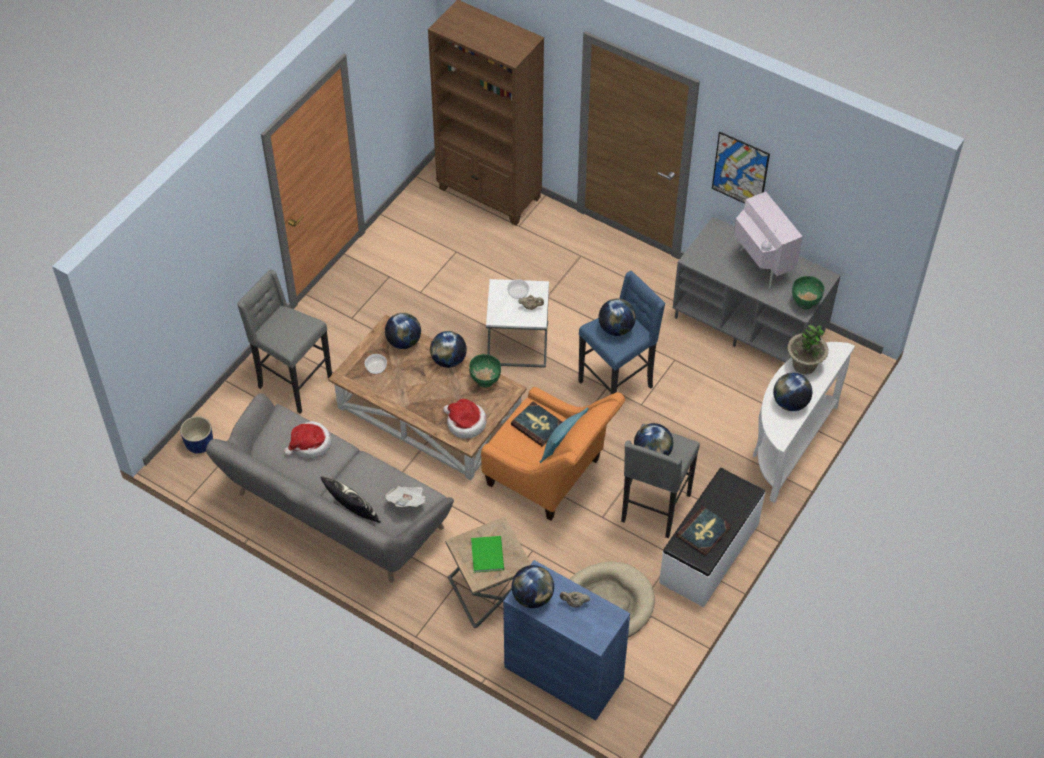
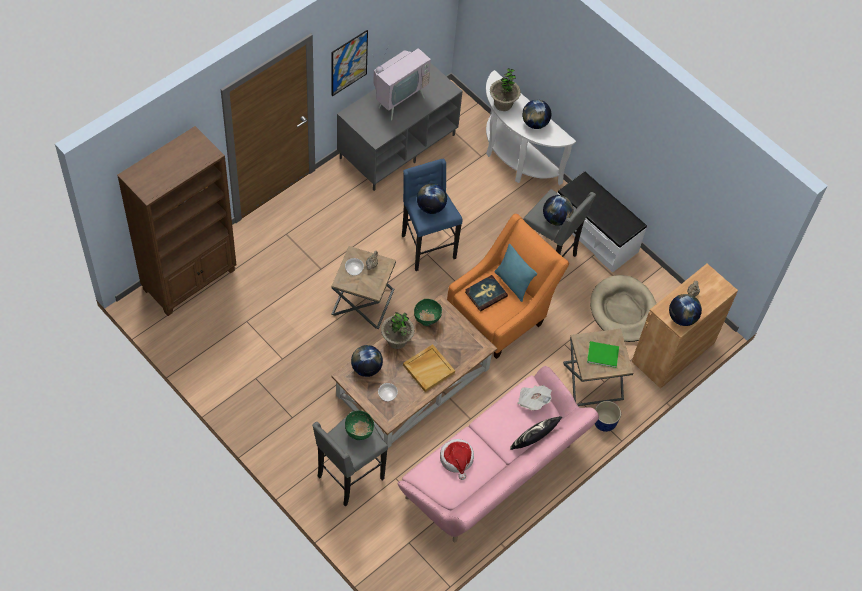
camera: 80 degrees left, 5 degrees up
(199, 444) = (391, 565): blue planter -> blue planter (604, 423)
(334, 514) = (494, 474): grey sofa -> pink sofa
(422, 397) = (428, 368): none -> beige tray
(448, 360) = (397, 340): globe -> potted plant
(465, 423) = (464, 344): hat -> none
(518, 343) = (363, 302): white side table -> brown side table
(563, 673) = (673, 352): blue cabinet -> brown cabinet
(703, 532) = (612, 217): book -> none
(760, 266) = (398, 100): television -> television turned 150 degrees clockwise
(805, 303) = (444, 85): green bowl -> green bowl (359, 433)

